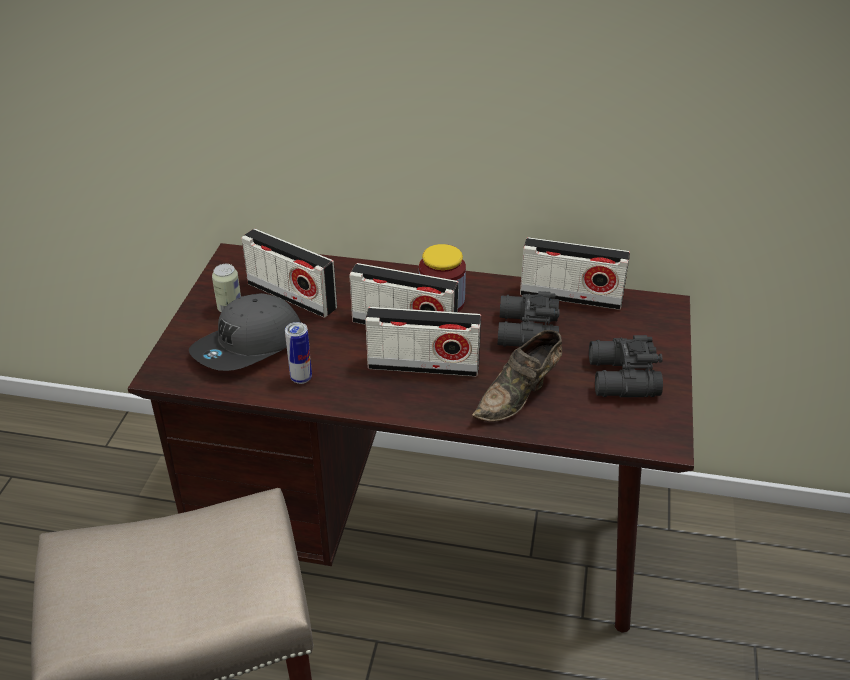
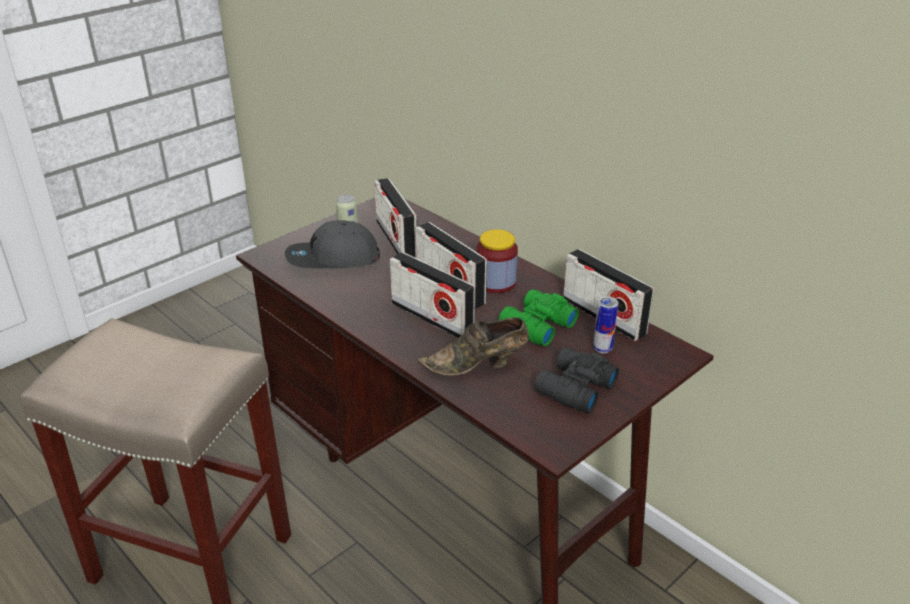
camera: 35 degrees right, 5 degrees down
(301, 378) = (342, 291): can -> can (602, 349)
(525, 332) = (535, 326): black binoculars -> green binoculars

